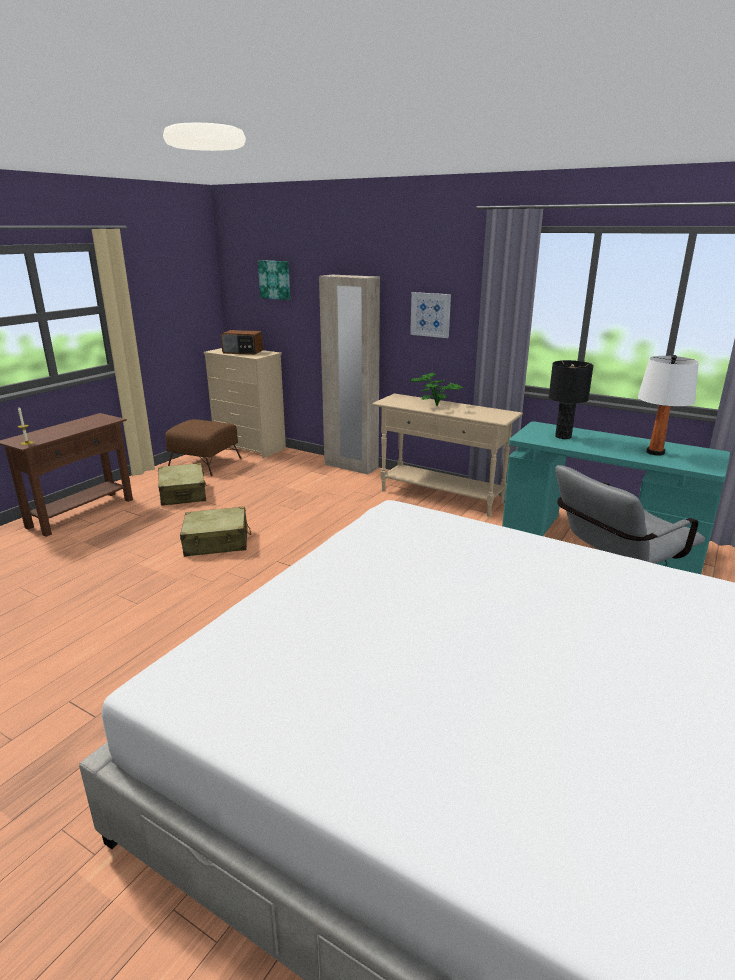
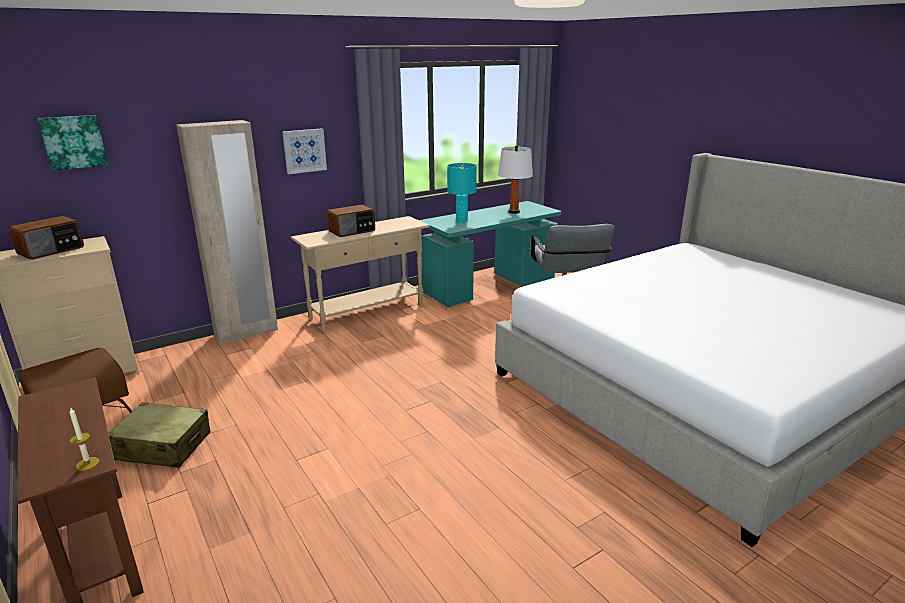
camera: 65 degrees left, 0 degrees up
(217, 542) = (329, 438): beige suitcase -> none
(436, 405) = (352, 231): potted plant -> radio
(563, 436) = (461, 221): black table lamp -> turquoise table lamp

